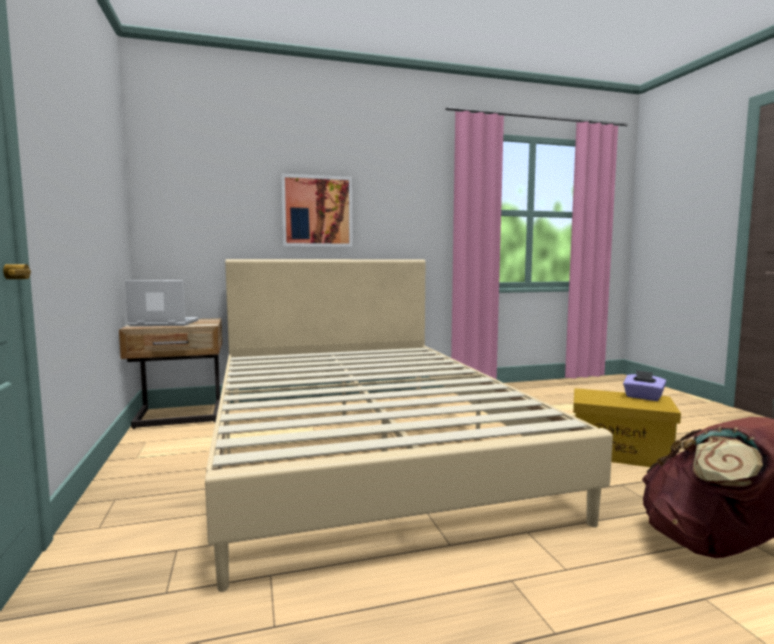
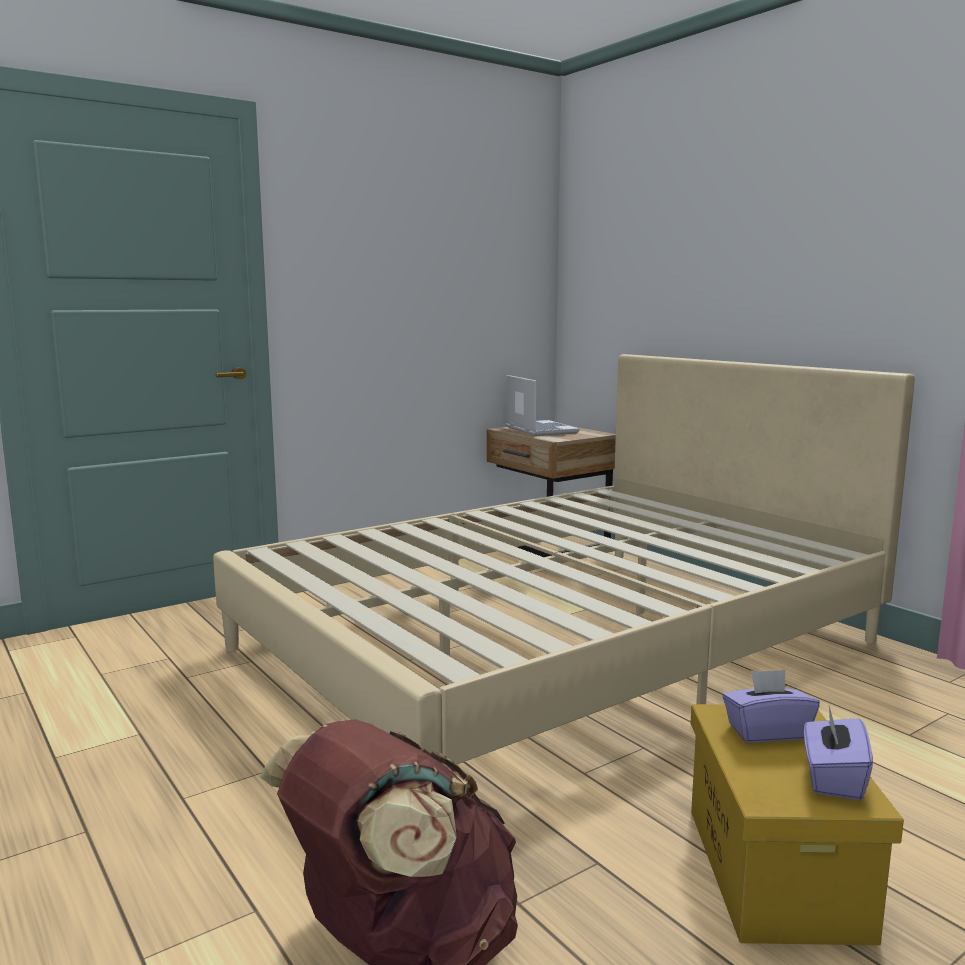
camera: 70 degrees right, 5 degrees up
(317, 211) = (744, 280): picture -> none
(603, 397) = (767, 732): none -> purple tissue box

